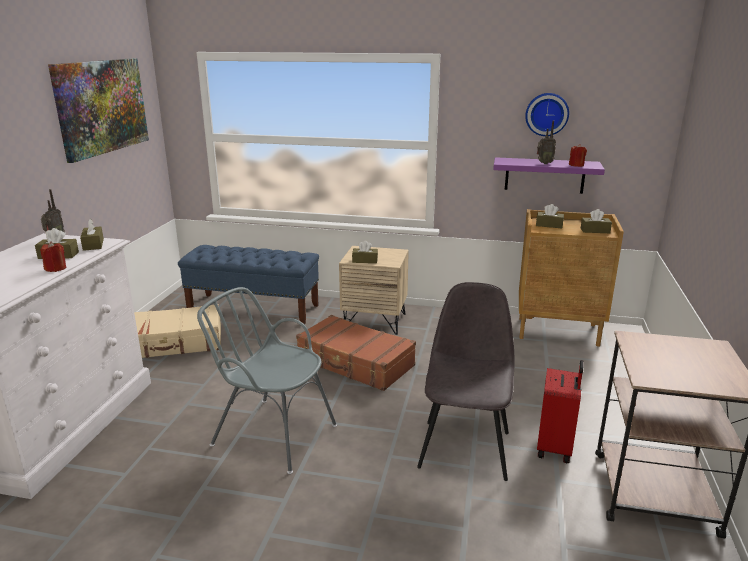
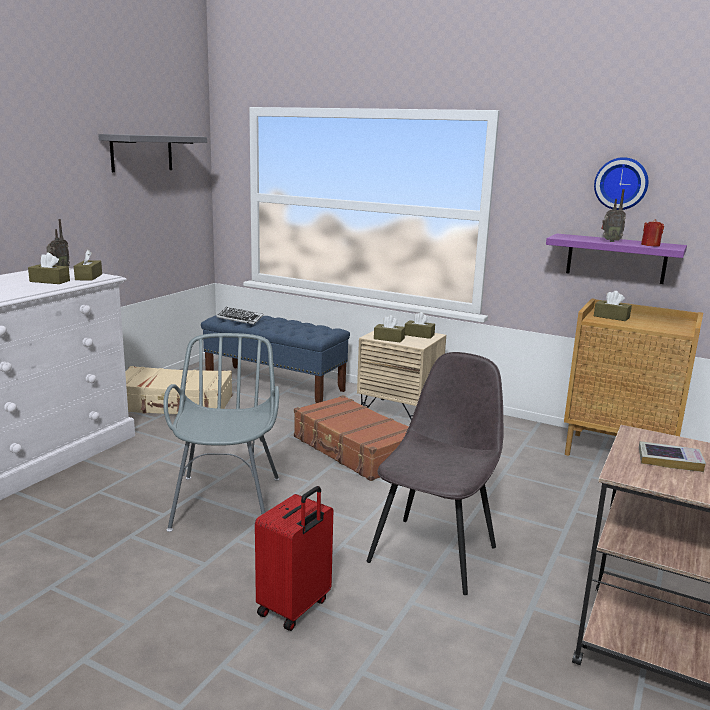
camera: 15 degrees right, 5 degrees down
(56, 268) = (37, 289): red candle -> none
(102, 106) = (142, 153): picture -> grey shelf
(215, 254) = (240, 319): none -> keyboard
(271, 432) = (226, 499): grey chair -> grey chair turned 45 degrees clockwise
(555, 447) = (548, 573): red suitcase -> red suitcase (295, 608)
(595, 230) = (667, 327): brown tissue box -> brown tissue box (419, 335)
(668, 359) = (669, 460): none -> book

